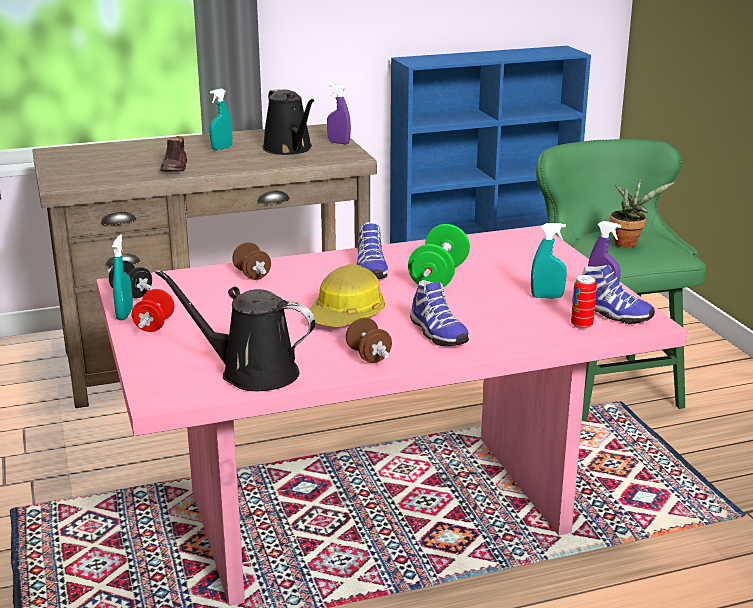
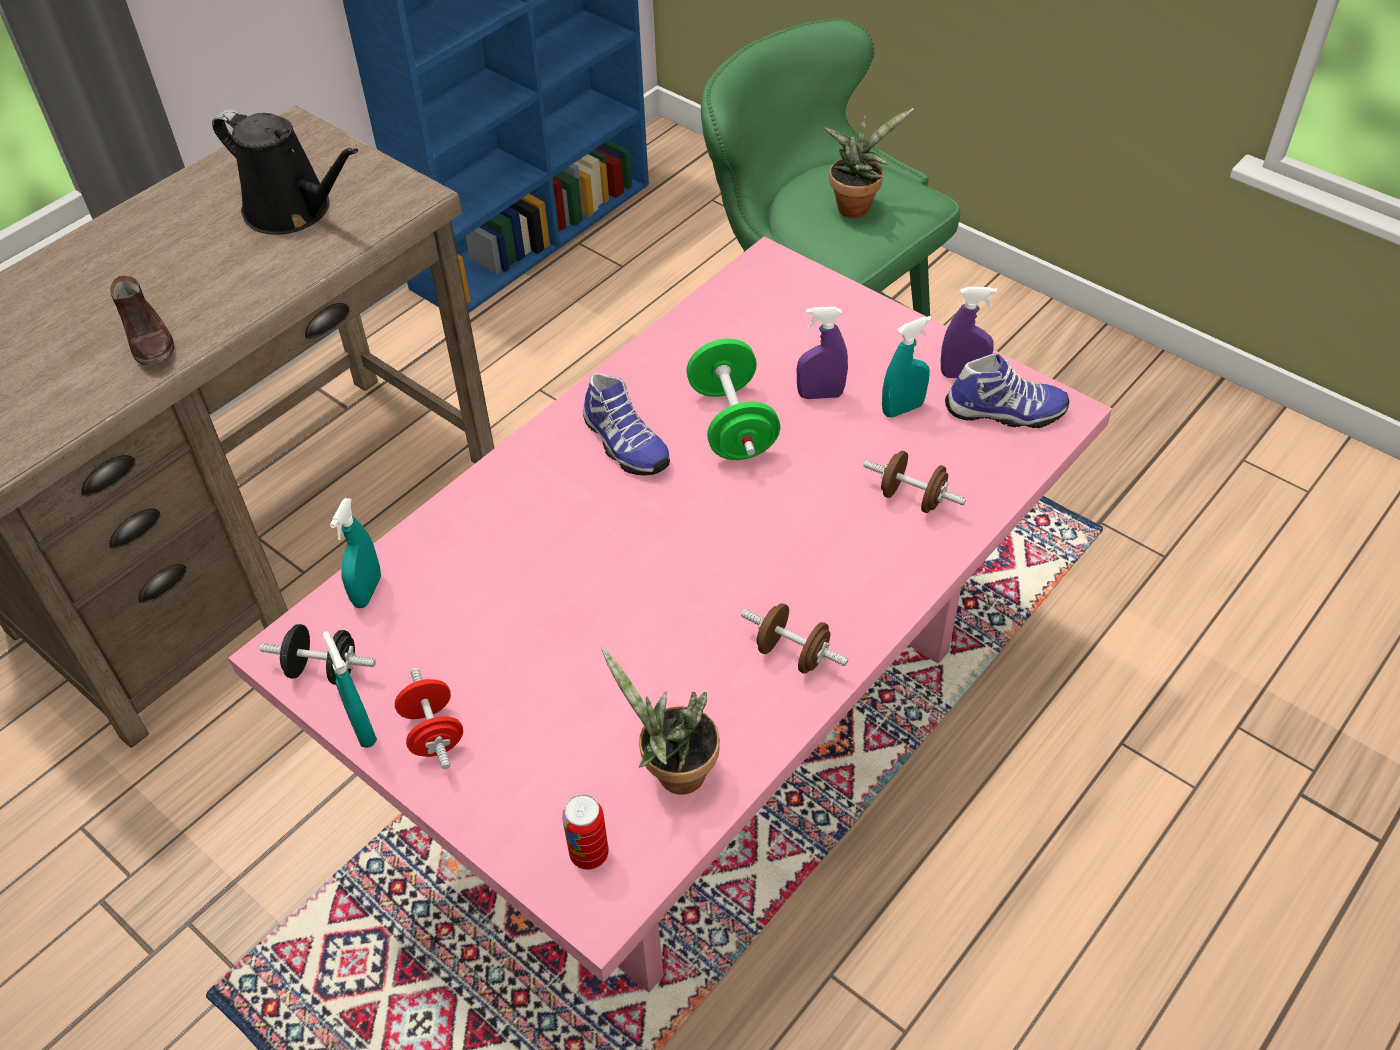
camera: 30 degrees left, 25 degrees up
(222, 148) = (177, 249): turquoise spray bottle -> turquoise spray bottle (367, 591)
(252, 275) = (467, 535): brown dumbbell -> brown dumbbell (912, 498)
(252, 372) = (673, 773): black watering can -> potted plant
(338, 142) = (357, 163): purple spray bottle -> purple spray bottle (820, 395)
(346, 315) = (686, 574): hard hat -> none
(436, 333) = (834, 558): shoe -> none
(581, 325) = (991, 454): can -> can (589, 854)

